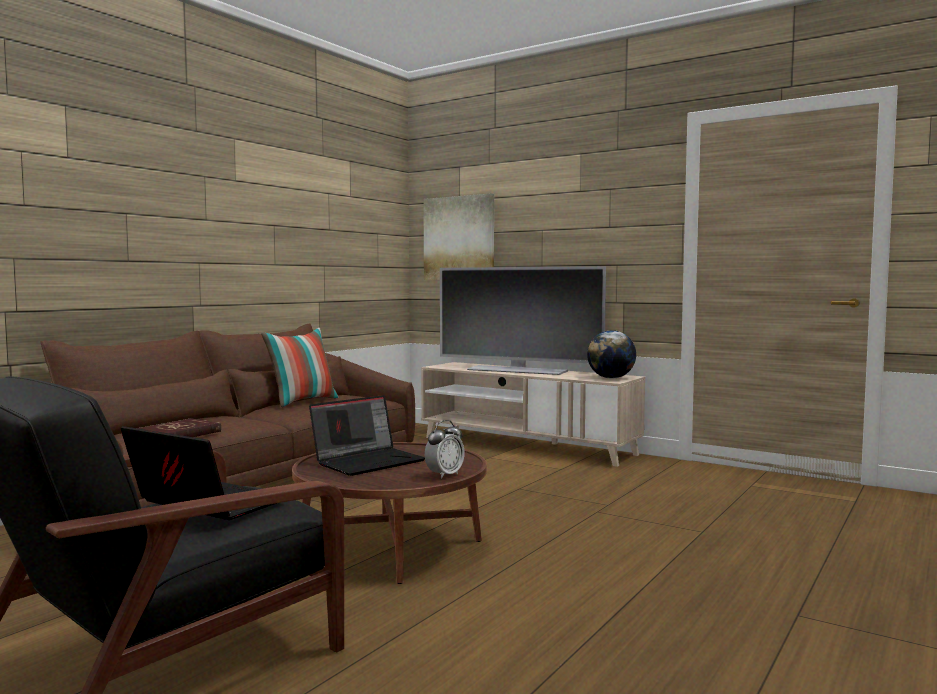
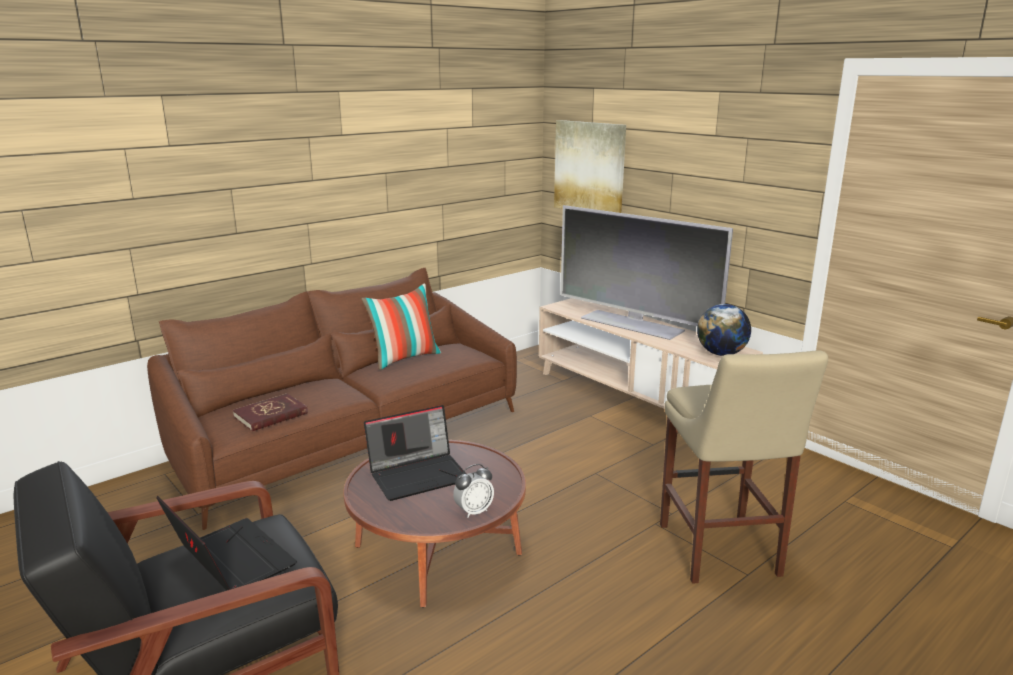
camera: 15 degrees right, 15 degrees up
(669, 522) = (720, 553): none -> beige stool

